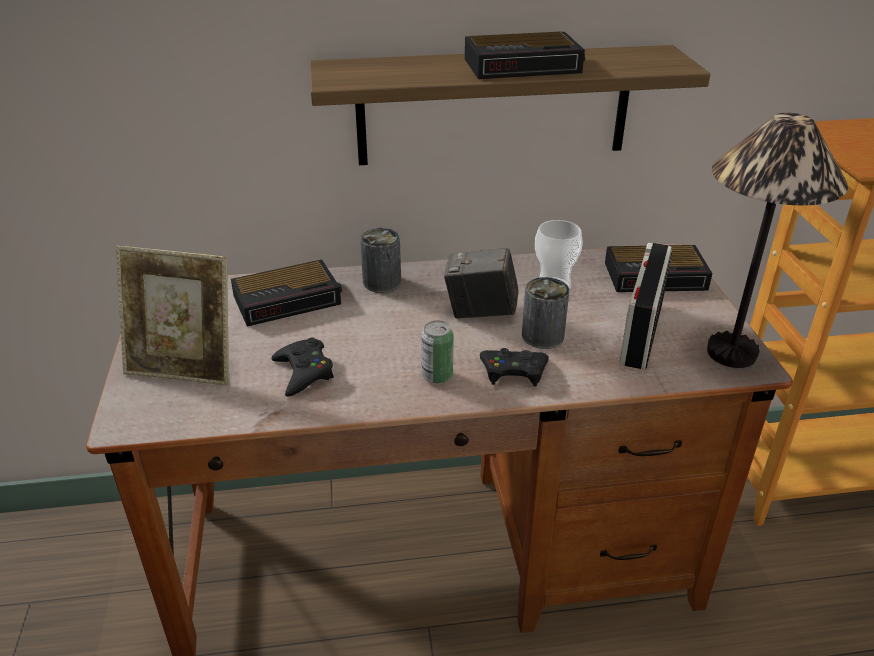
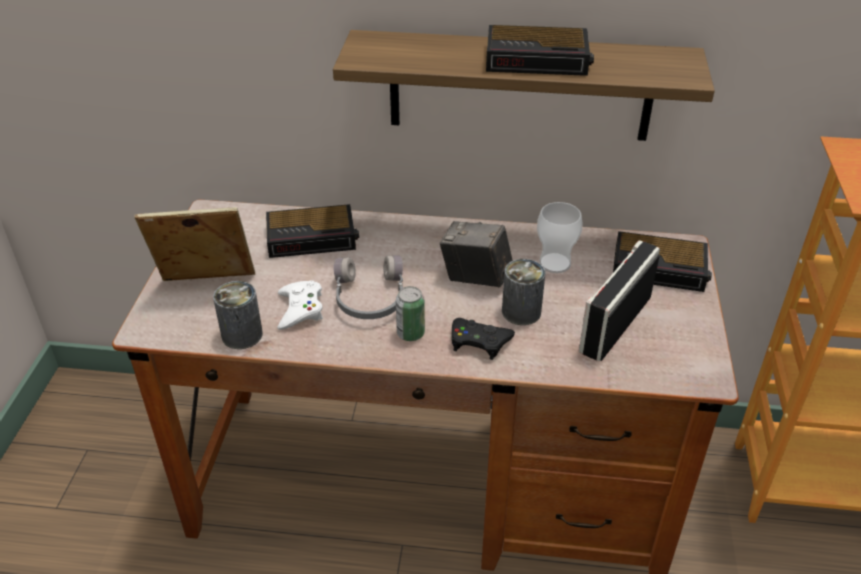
camera: 15 degrees right, 5 degrees up
(185, 367) = (207, 287): picture frame -> picture frame turned 150 degrees clockwise
(304, 372) = (300, 309): black game controller -> white game controller
(376, 348) = (369, 298): none -> grey headphones
(382, 282) = (399, 233): can -> can (242, 335)
(730, 352) = (691, 360): table lamp -> none

